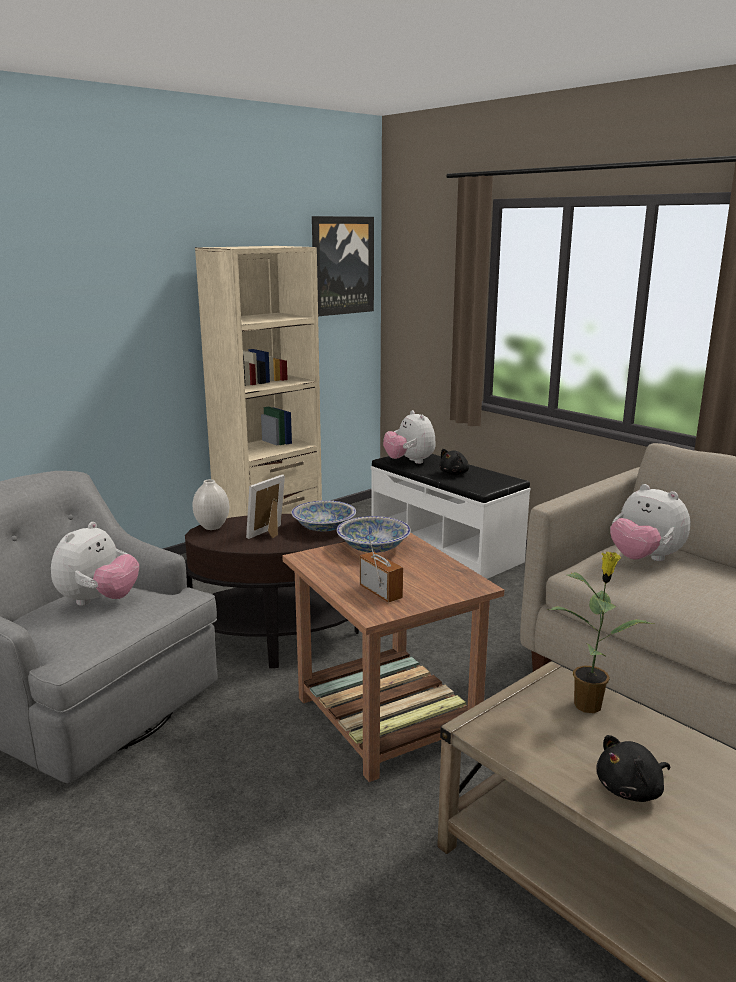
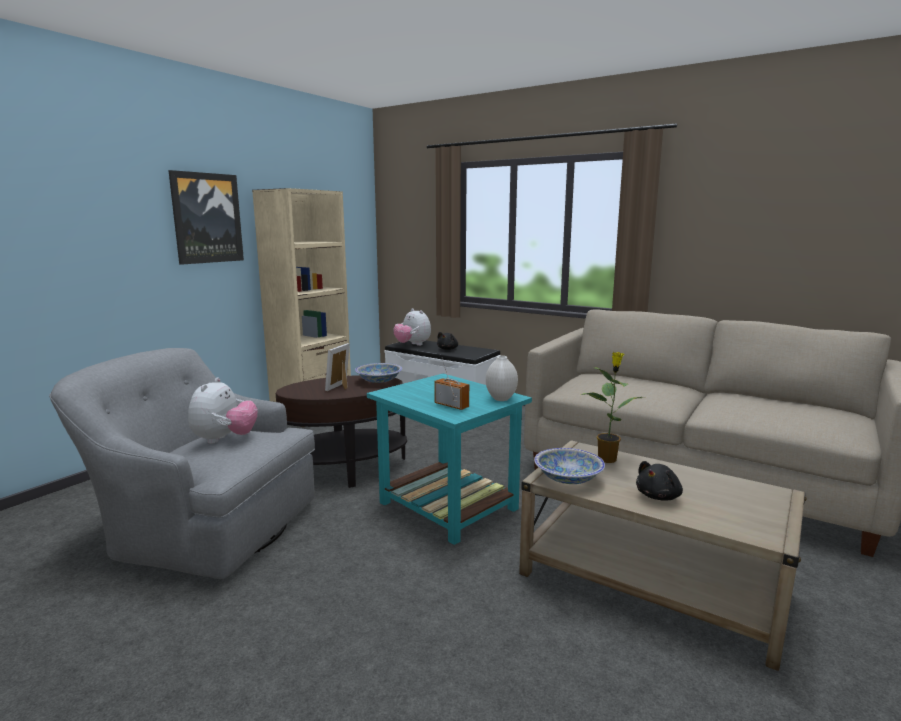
camera: 15 degrees left, 5 degrees down
(212, 527) = (294, 387): white vase -> white vase (501, 399)
(342, 265) = (351, 210): picture -> picture (207, 218)
(373, 547) = (429, 384): bowl -> bowl (568, 478)
(385, 716) = (447, 505): brown side table -> turquoise side table
(644, 559) = (600, 380): plush toy -> none

